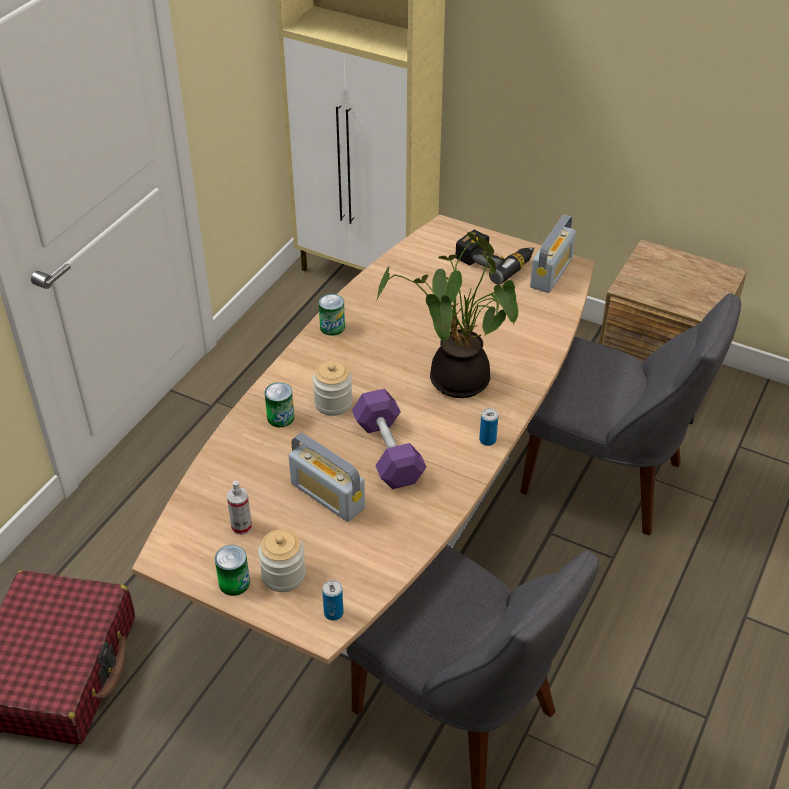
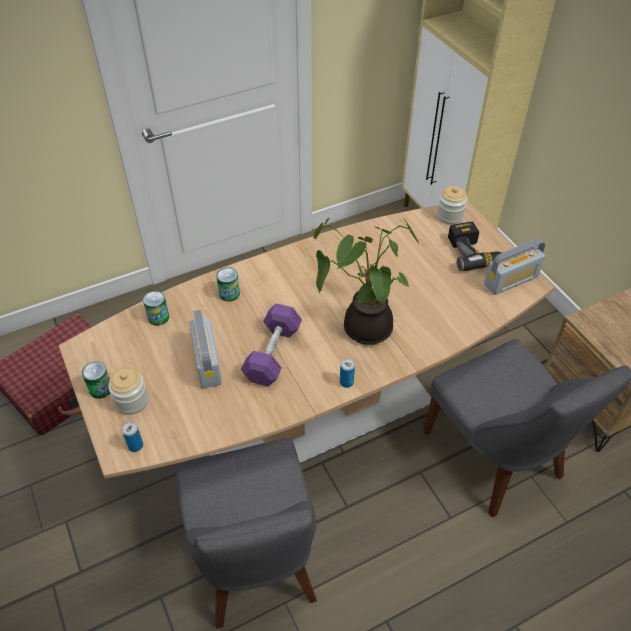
camera: 35 degrees right, 5 degrees up
(241, 527) = (139, 354): spray bottle -> none
(332, 327) = (318, 248): can -> can (158, 317)
(333, 403) = (270, 301): jar -> jar (450, 216)

